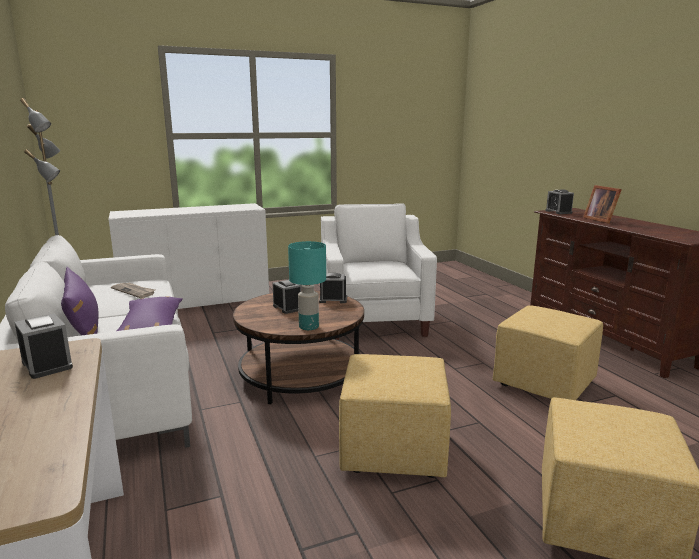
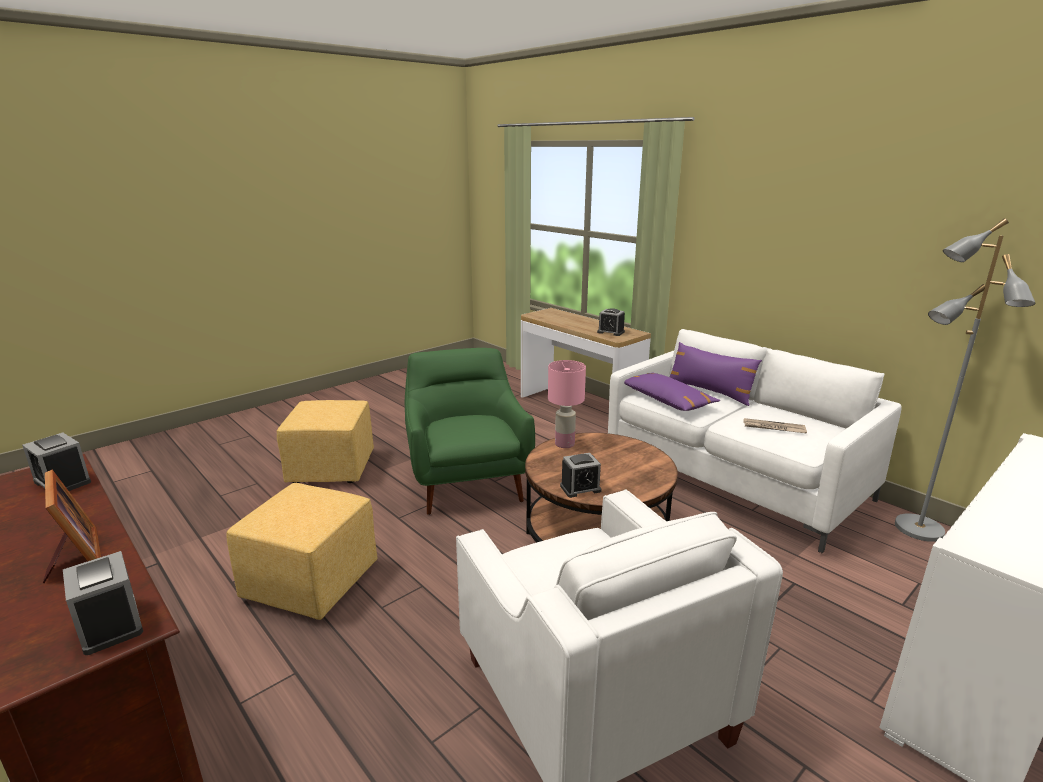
camera: 160 degrees right, 5 degrees up
(287, 308) = (615, 465): alarm clock -> alarm clock (62, 482)
(309, 327) = (564, 444): turquoise table lamp -> pink table lamp
(393, 451) = (467, 482): yellow ottoman -> green armchair

